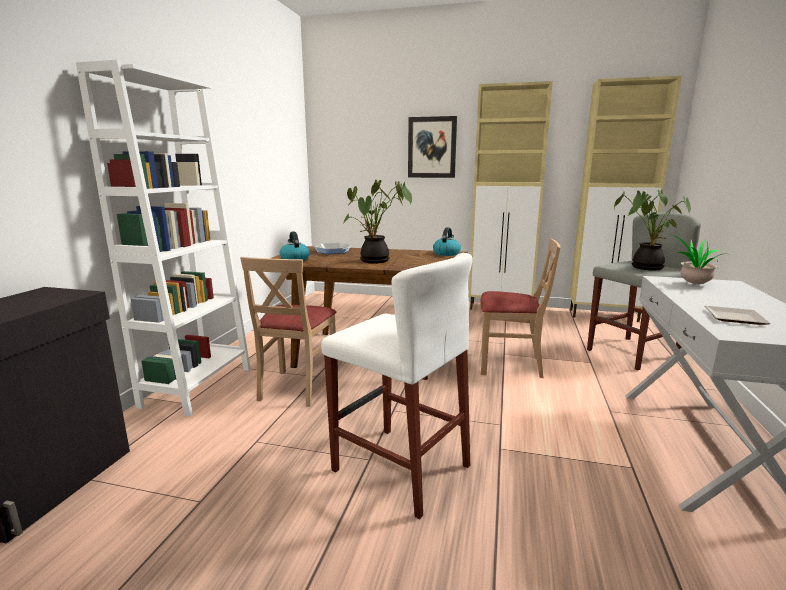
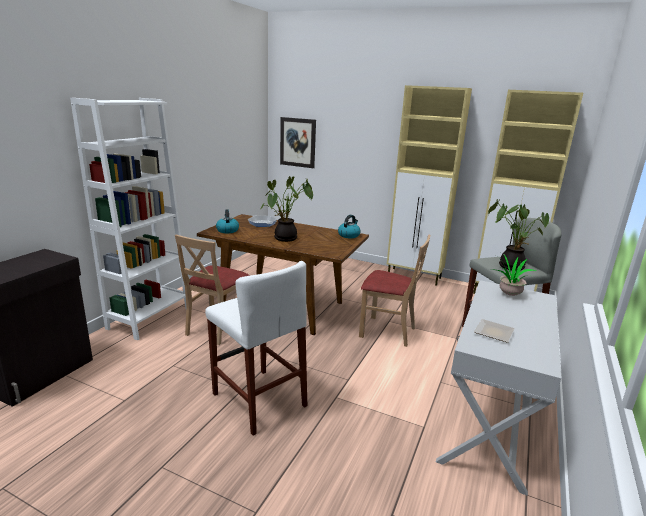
camera: 10 degrees right, 5 degrees up
(432, 147) = (368, 132): picture -> picture (298, 142)

